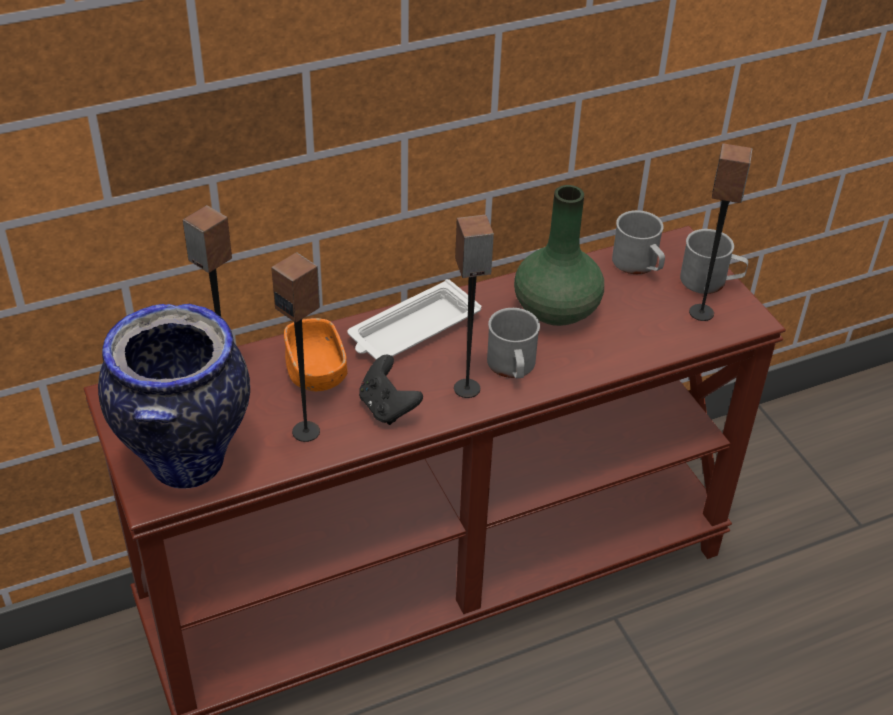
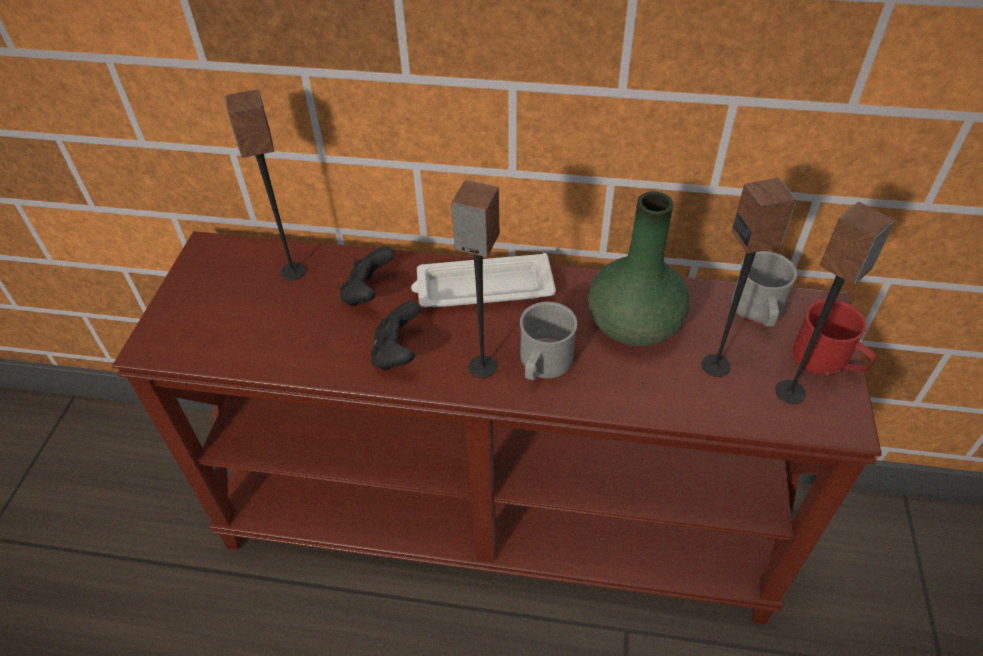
camera: 35 degrees right, 5 degrees up
(187, 461) = (202, 327): vase -> none
(306, 431) = (313, 344): speaker -> speaker (716, 365)
(316, 372) = (368, 293): orange bowl -> black game controller
(710, 281) = (827, 362): grey mug -> red mug

